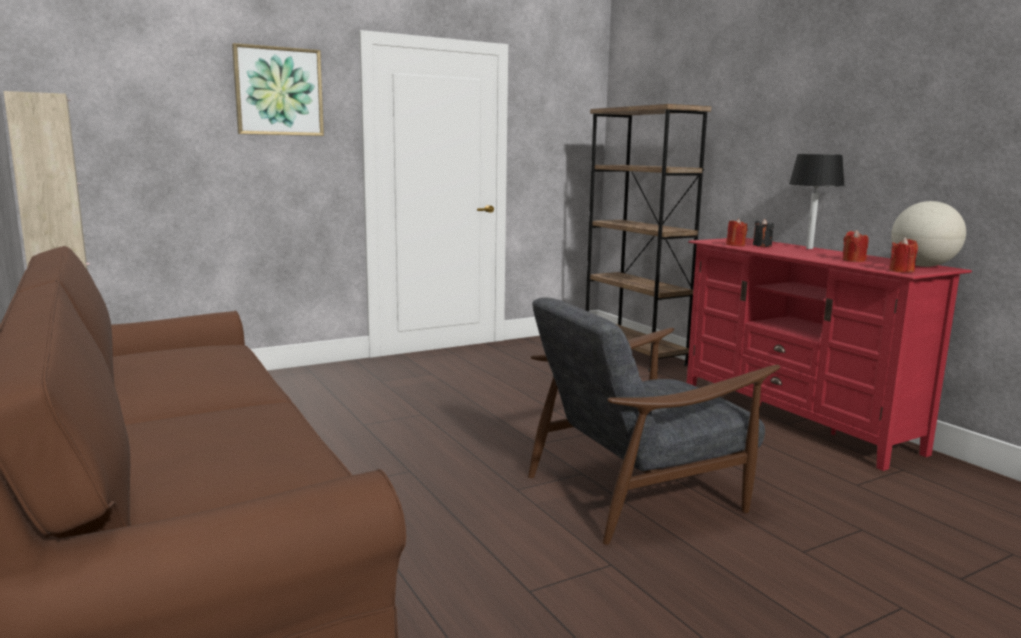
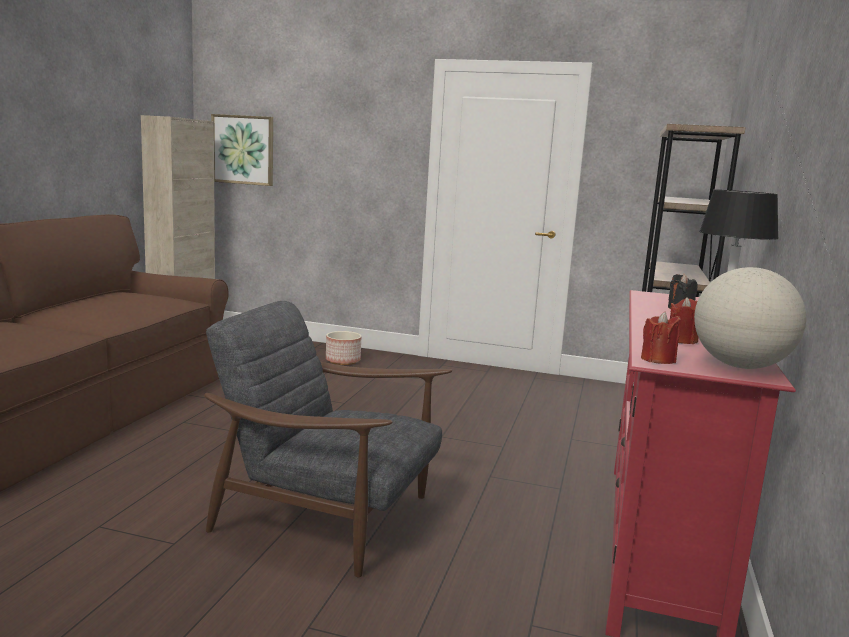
camera: 45 degrees right, 0 degrees up
(278, 91) = (362, 115): picture -> picture (243, 150)
(321, 382) = (343, 361): none -> planter
(735, 245) = (647, 302): red candle -> none

